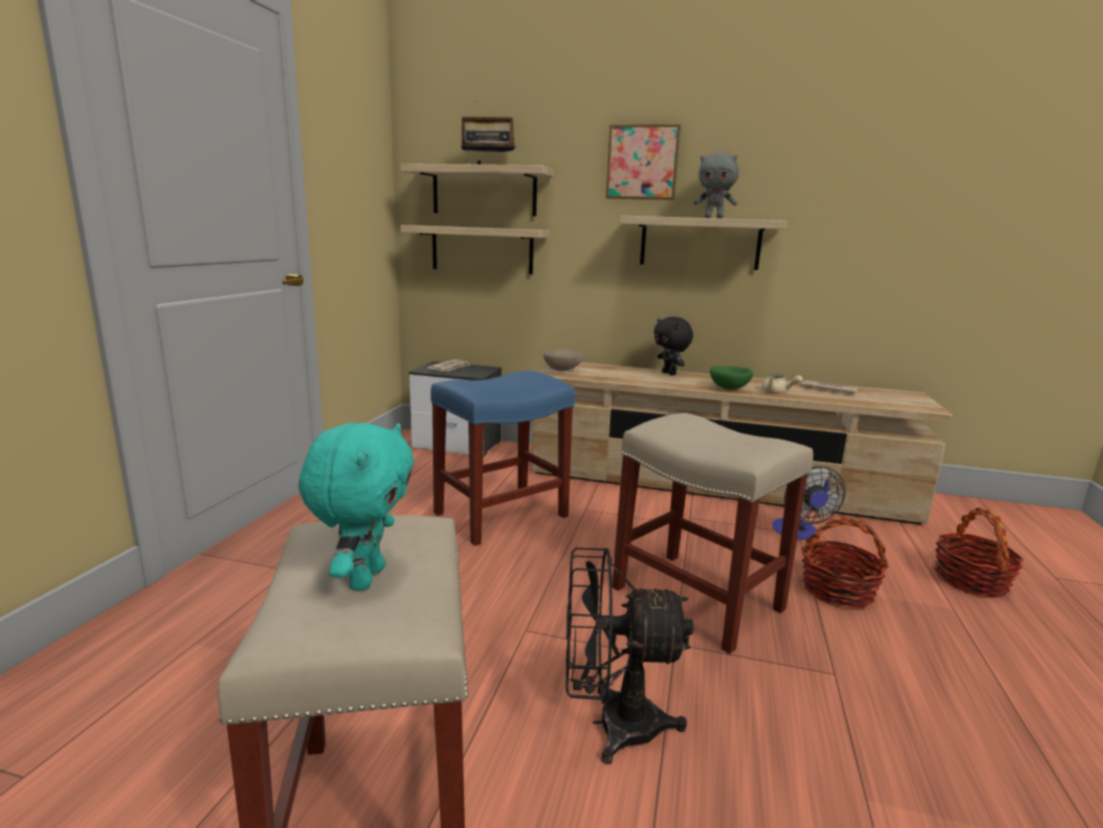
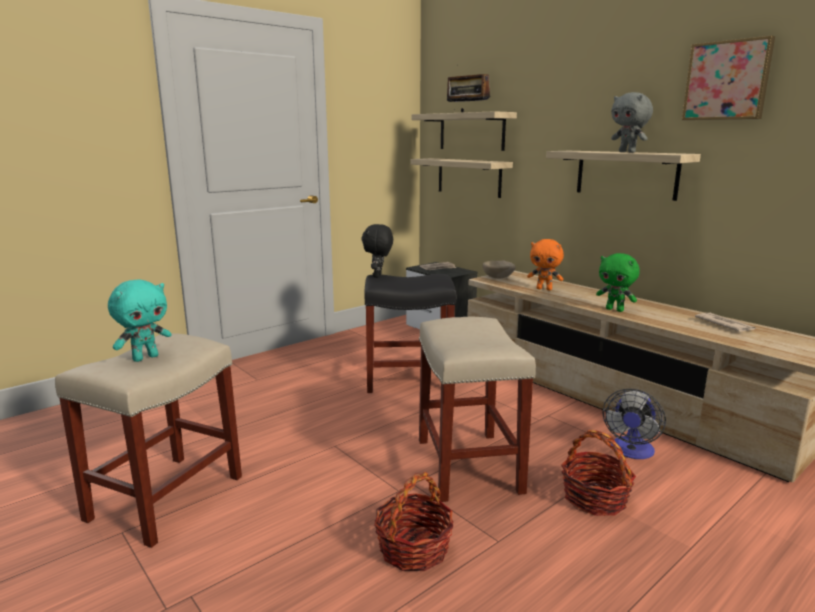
camera: 35 degrees right, 0 degrees up
(502, 514) = (409, 379): blue stool -> black stool
(611, 724) = (315, 505): black fan -> none
(629, 376) = (544, 289): none -> orange plush toy
(642, 163) = (581, 103): picture -> picture (727, 81)
(670, 373) = (587, 291): black plush toy -> black plush toy (378, 276)
(729, 388) = (615, 310): green bowl -> green plush toy
(777, 392) = (657, 319): beige teapot -> none
(971, 581) = (756, 537): basket -> basket (413, 549)

